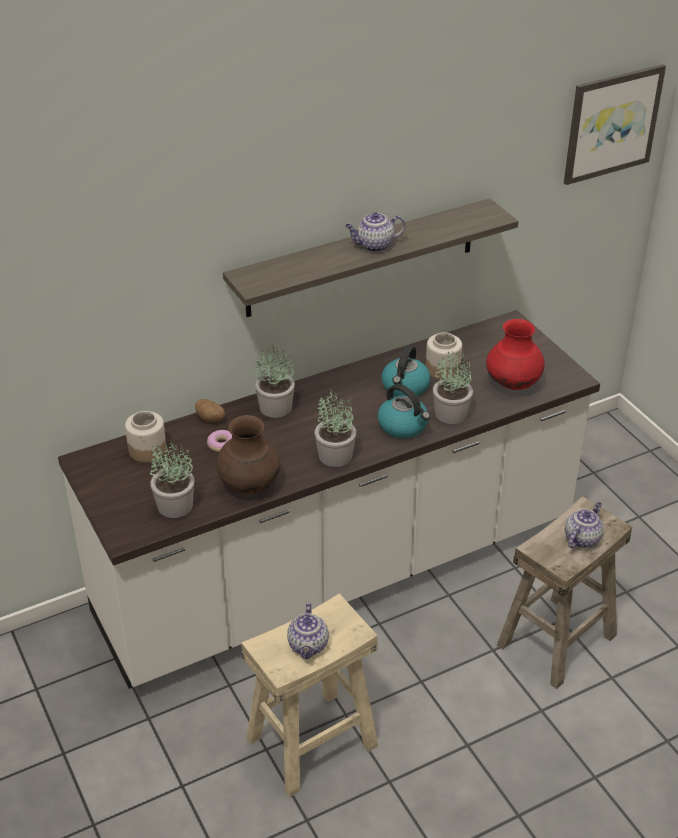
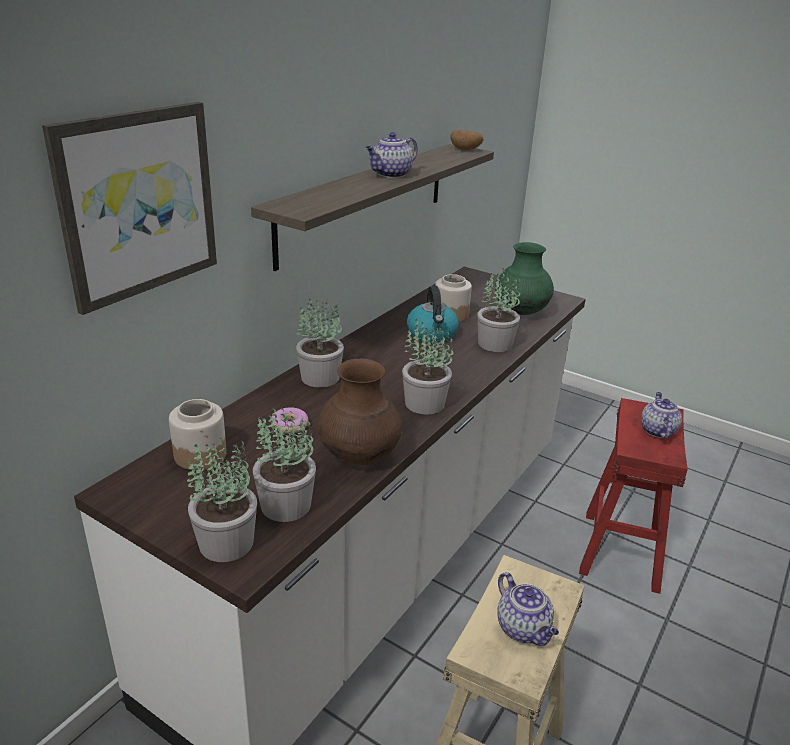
camera: 30 degrees left, 10 degrees down
(124, 518) = (227, 542): none -> potted plant
(211, 419) = (255, 404): potato -> potato (465, 149)
(403, 426) = (464, 363): kettle -> none
(513, 384) = (521, 312): red vase -> green vase
(556, 639) = (620, 549): beige stool -> red stool
(611, 123) = (515, 80): picture -> picture (138, 203)

